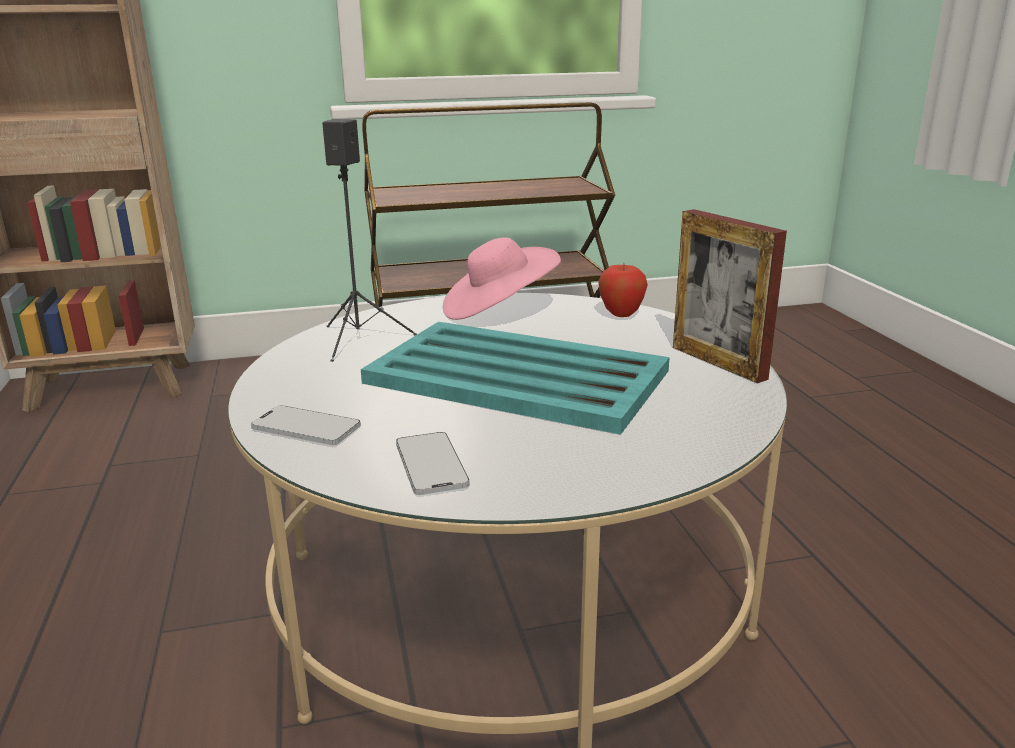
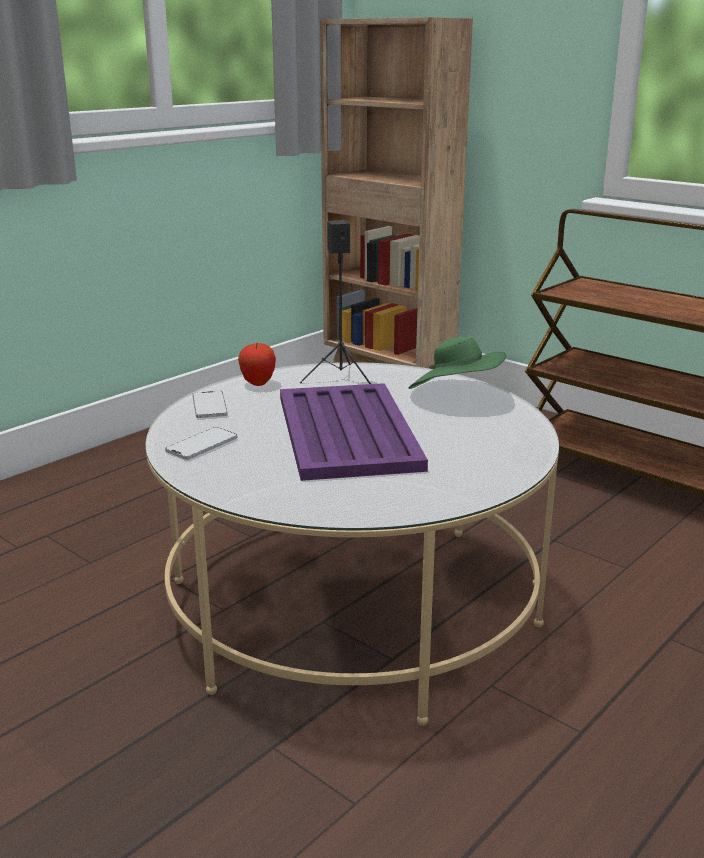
camera: 55 degrees right, 0 degrees up
(498, 310) = (456, 395): pink hat -> green hat
(514, 376) = (347, 431): turquoise tray -> purple tray
(621, 315) = (516, 432): apple -> apple (258, 384)
(718, 362) = (471, 484): picture frame -> none

